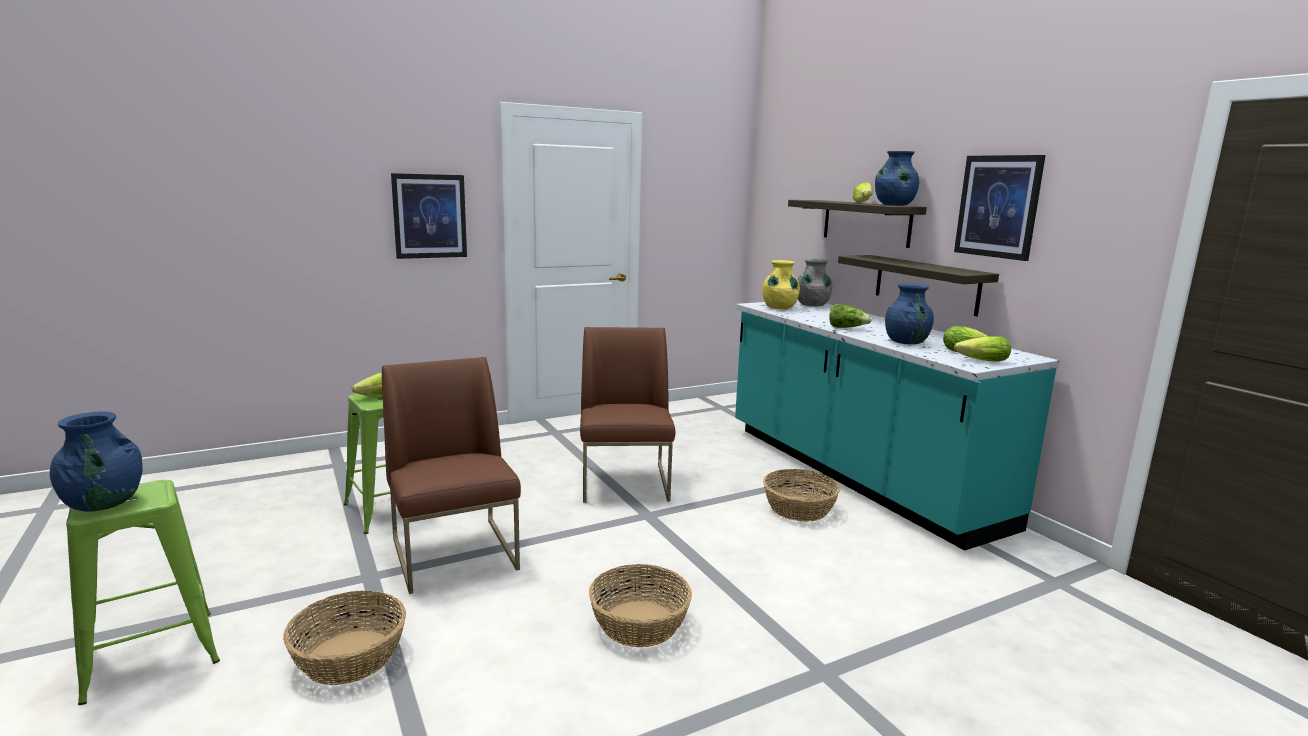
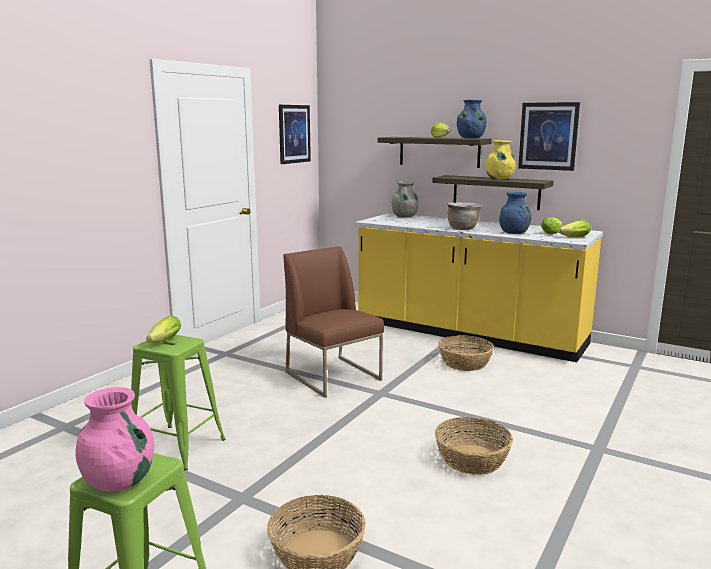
camera: 30 degrees left, 0 degrees up
(103, 503) = (119, 481): blue vase -> pink vase
(429, 216) = (103, 169): picture -> picture (294, 134)
(455, 554) = (285, 460): brown chair -> none
(779, 308) = (390, 221): yellow vase -> yellow vase (499, 179)
(847, 328) = (462, 228): lettuce -> brown cooking pot
(856, 475) = (468, 334): turquoise counter -> yellow counter

